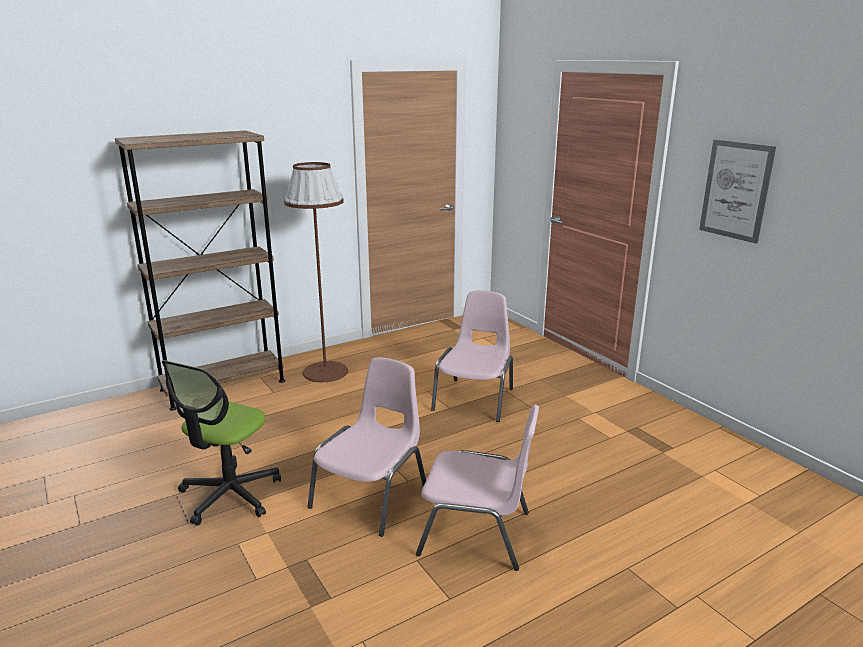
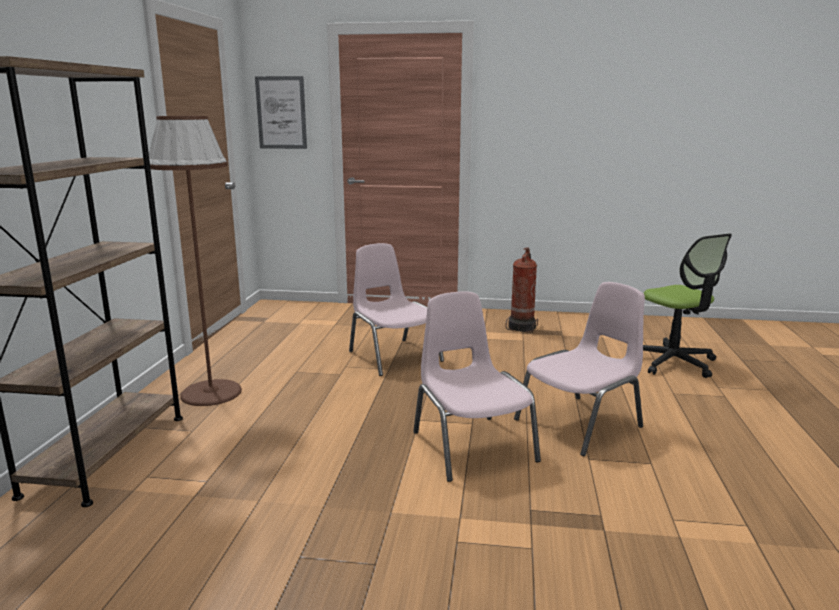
camera: 50 degrees left, 5 degrees down
(230, 495) = (358, 520): office chair -> office chair (673, 362)
(641, 425) = (522, 327): none -> fire extinguisher
(735, 190) = (543, 120): picture -> picture (281, 113)

